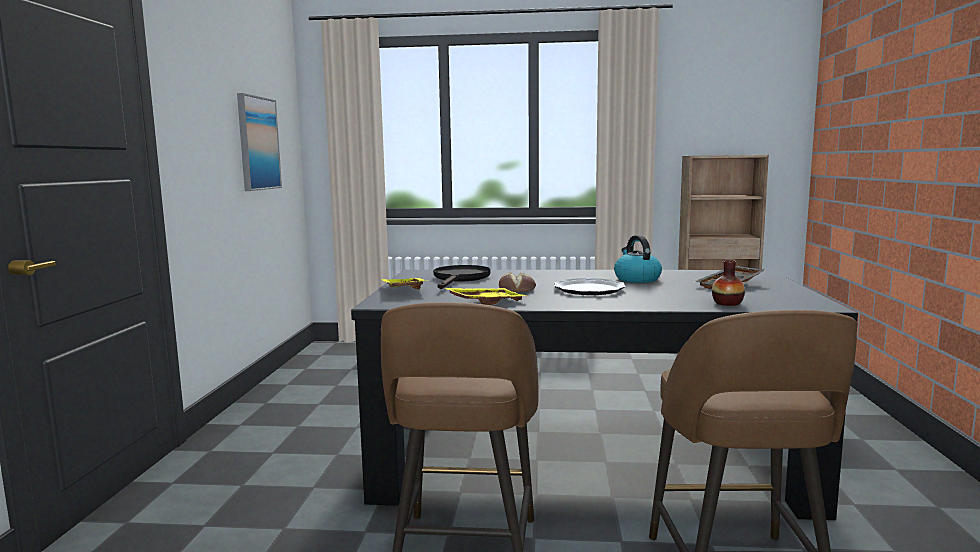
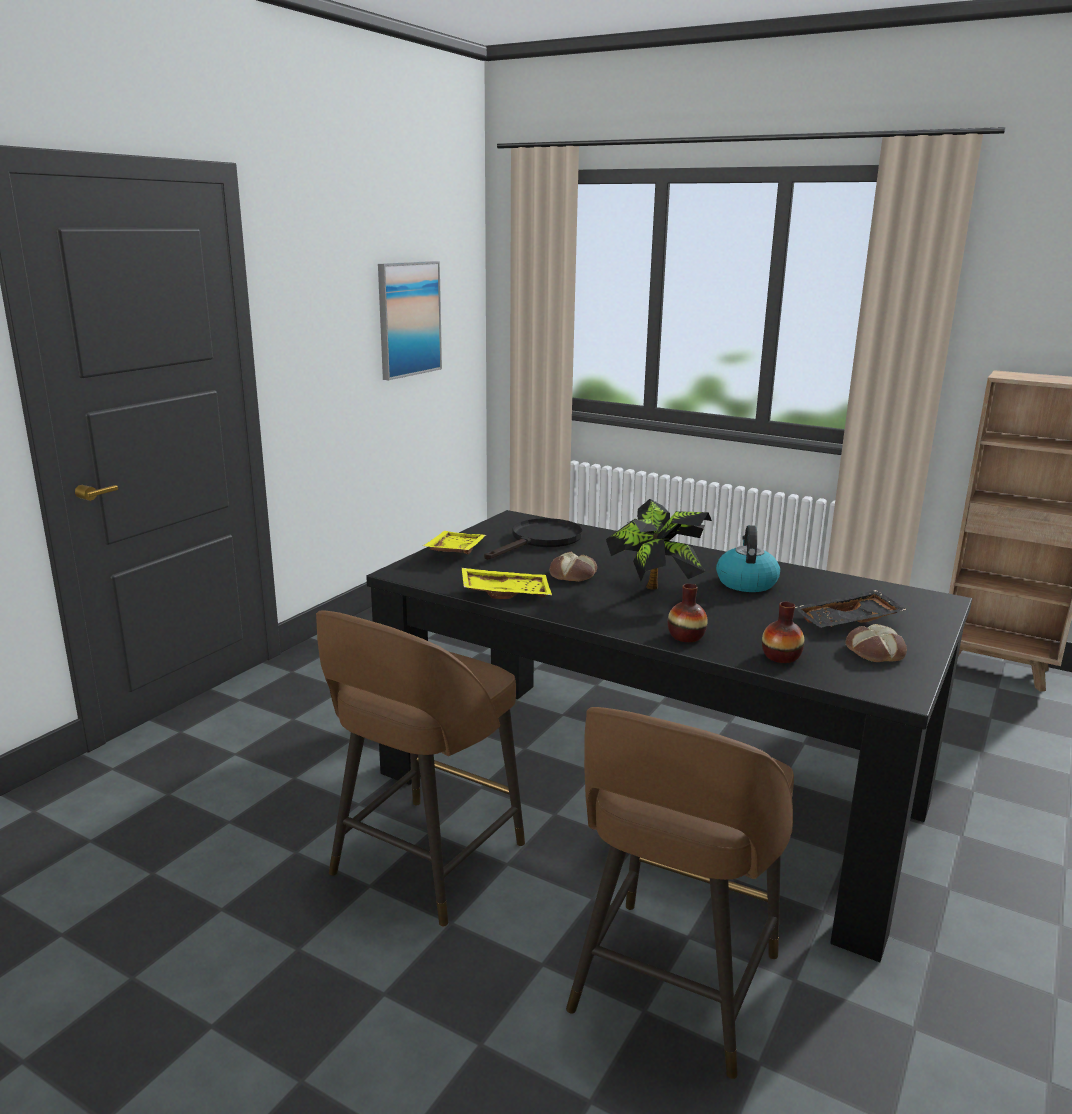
camera: 25 degrees right, 10 degrees up
(589, 289) = (655, 592): plate -> potted plant
(652, 304) = (686, 636): none -> vase
(771, 294) = (873, 652): none -> bread

